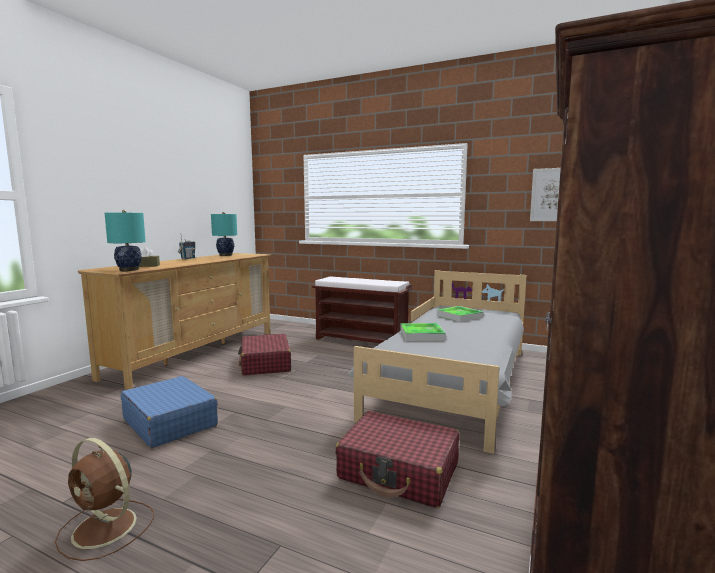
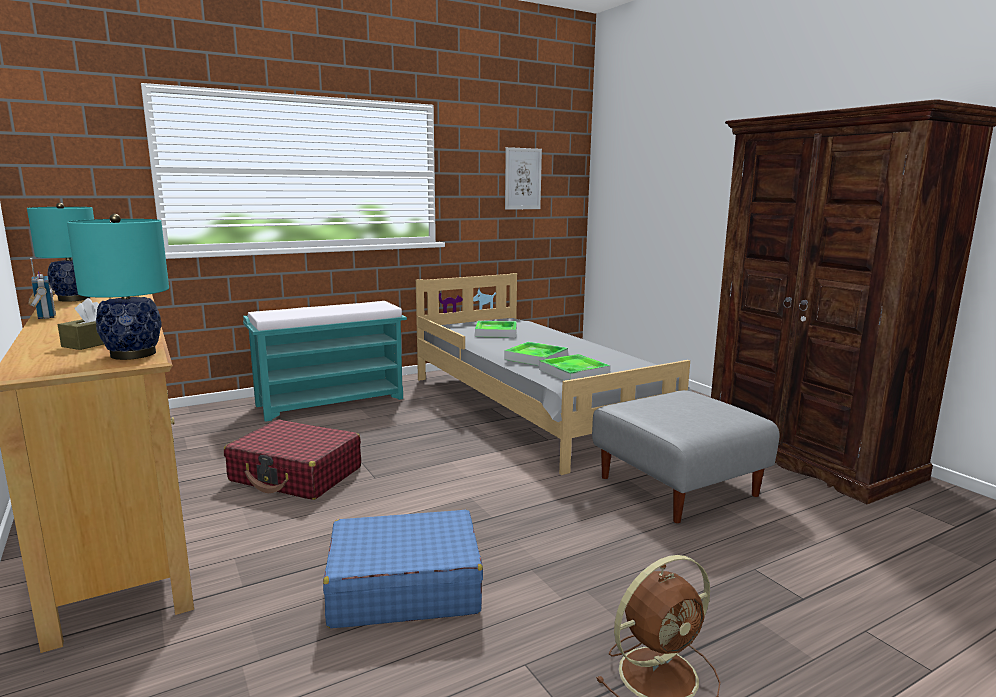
camera: 55 degrees left, 5 degrees up
(362, 340) = (332, 401): brown bench -> turquoise bench
(399, 471) = (678, 485): red suitcase -> grey ottoman
(409, 349) = (574, 372): none -> tray

